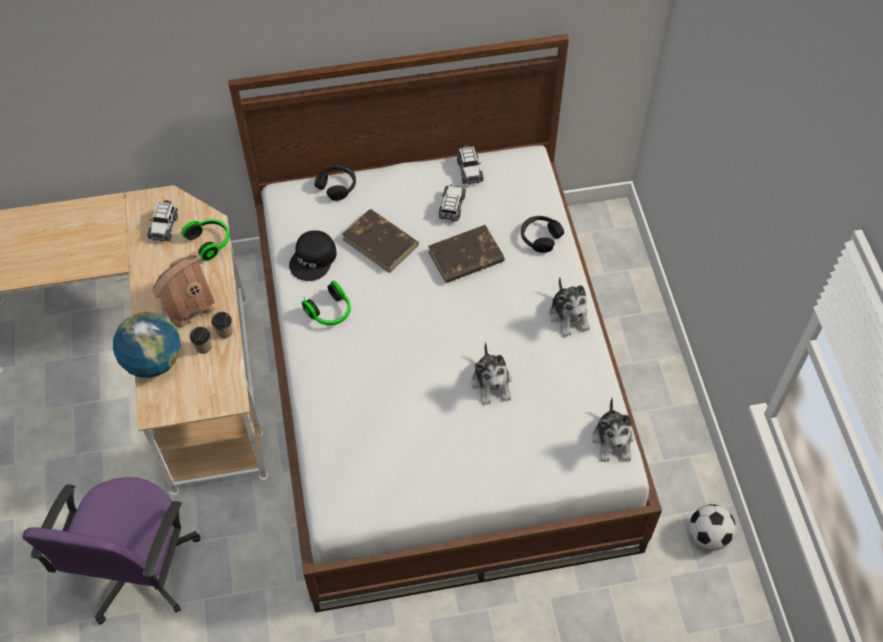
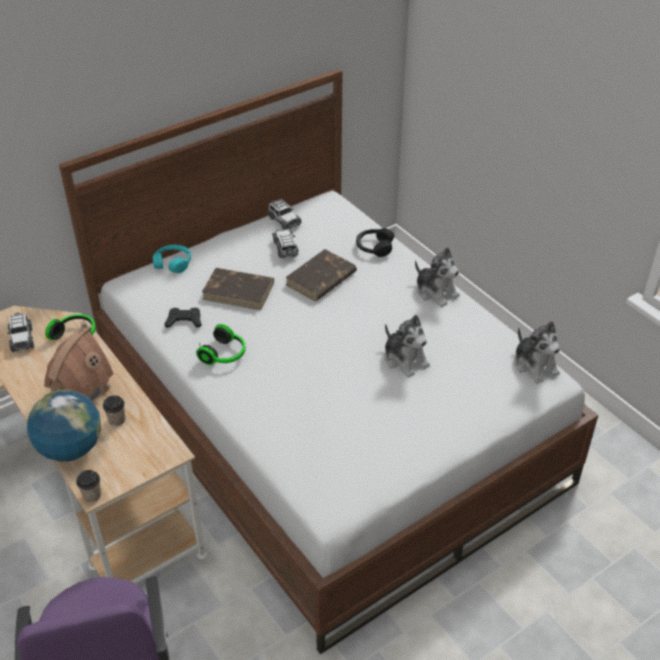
camera: 25 degrees left, 15 degrees down
(224, 332) = (131, 401): cup -> cup (92, 495)
(314, 259) = (184, 321): black cap -> black game controller
(337, 186) = (173, 263): black headphones -> turquoise headphones
(708, 535) = (618, 451): football -> none

